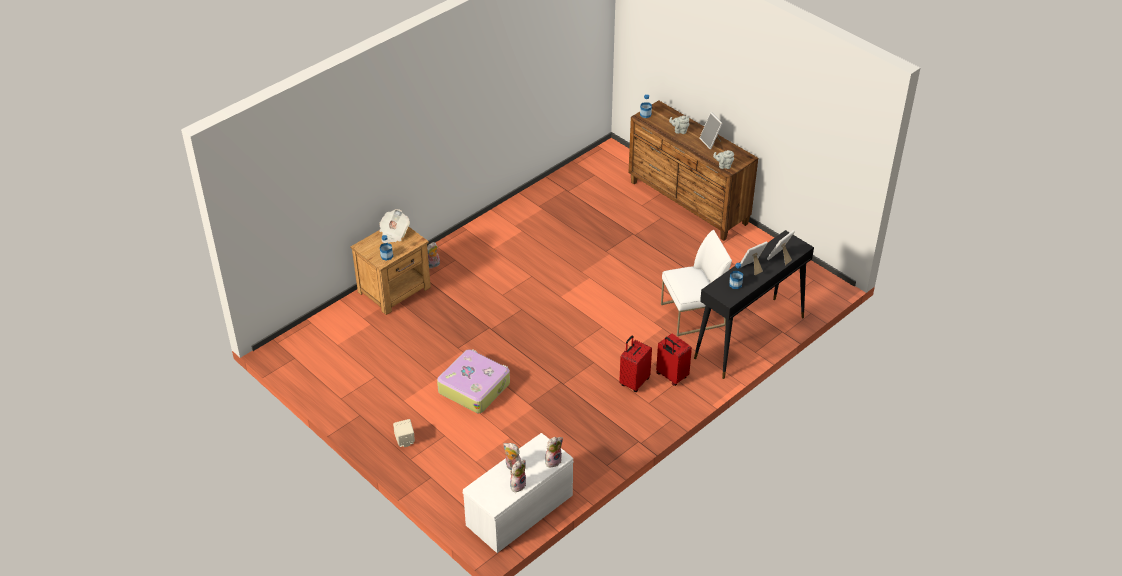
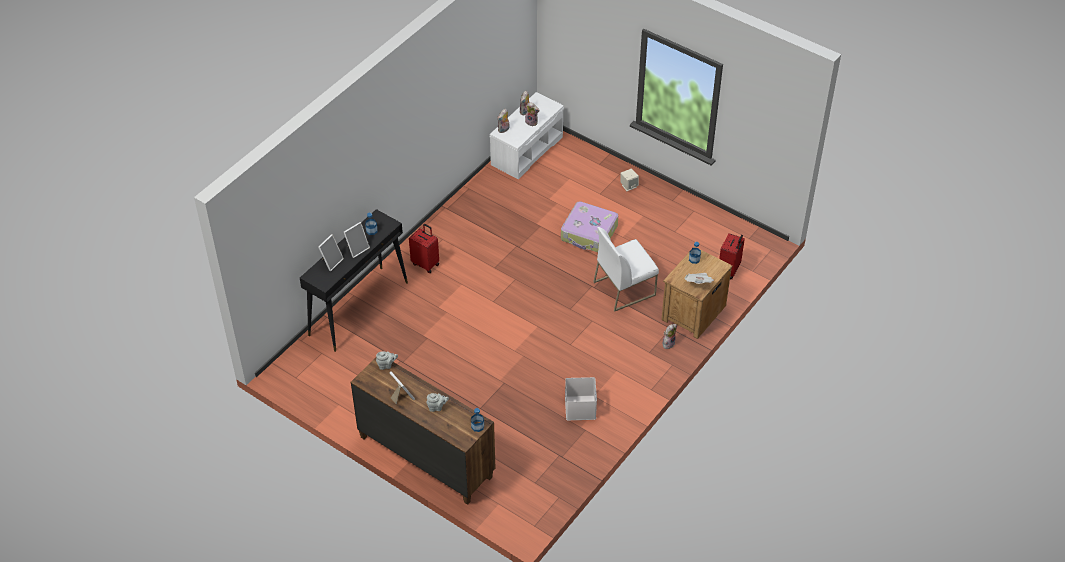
camera: 170 degrees right, 5 degrees up
(538, 223) = (579, 407): none -> white storage box
(634, 382) = (457, 255): red suitcase -> red suitcase (729, 270)
(692, 315) = (411, 323): white chair -> white chair (624, 288)

